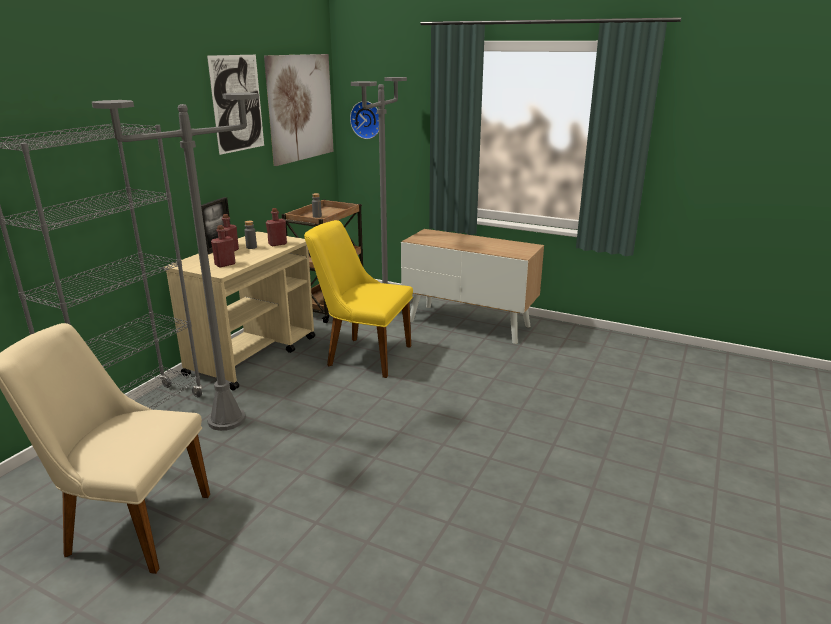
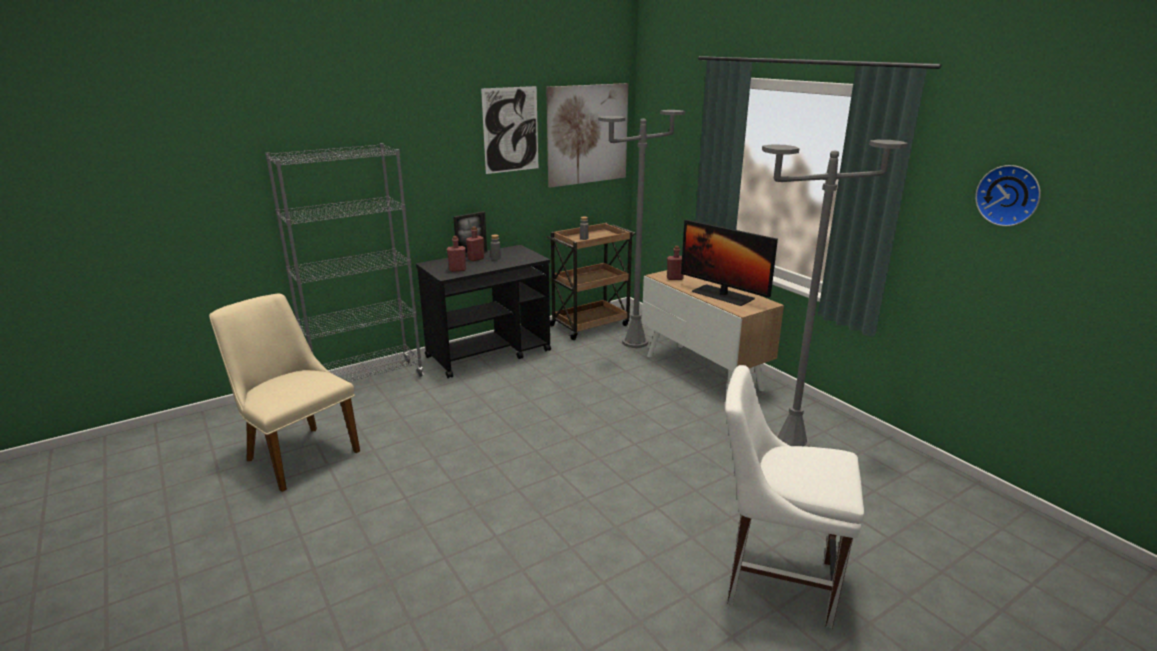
camera: 30 degrees right, 0 degrees up
(226, 420) = (421, 400): grey floor lamp -> grey floor lamp (791, 443)
(253, 355) = (489, 354): beige cart -> black cart
(277, 244) = (519, 259): red bottle -> red bottle (675, 278)
(361, 354) = (573, 376): yellow chair -> none
(367, 119) = (656, 149): wall clock -> wall clock (1009, 195)
(489, 246) = (722, 295): none -> monitor
(690, 467) = (773, 579): none -> white chair

